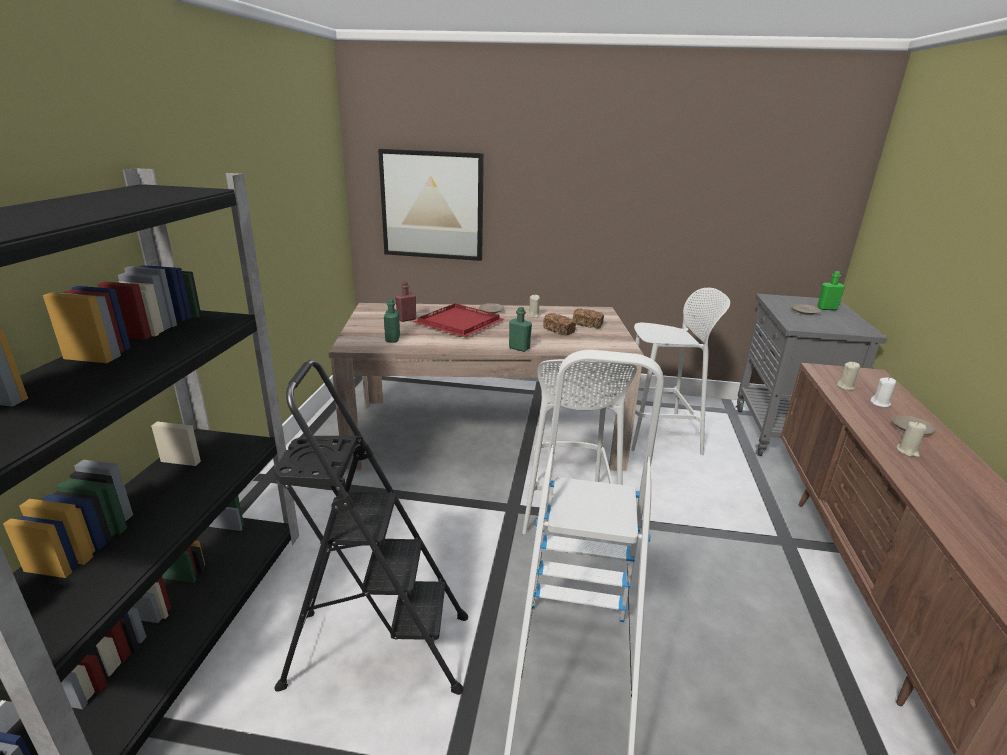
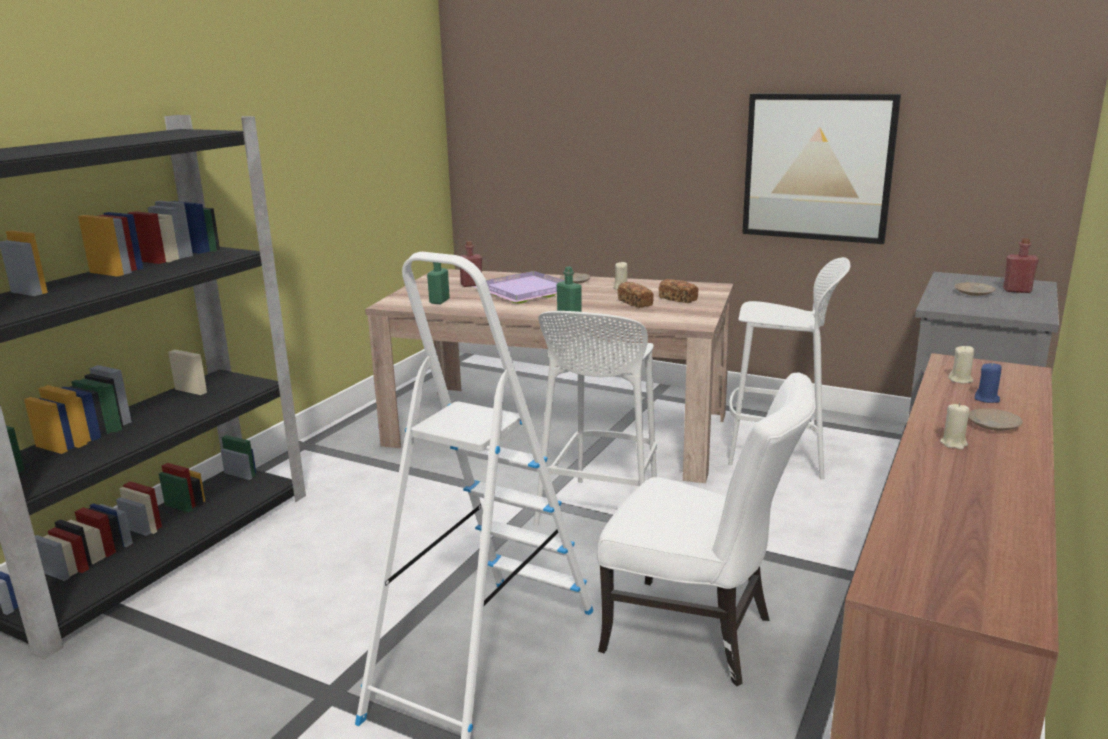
camera: 20 degrees right, 5 degrees down
(375, 649) = (322, 592): step ladder -> none
(432, 205) = (536, 160): picture -> picture (817, 167)
(459, 324) = (525, 291): red tray -> purple tray
(716, 623) = (698, 634): none -> white chair
(827, 308) = (1017, 290): green bottle -> red bottle
(880, 403) = (987, 399): white candle -> blue candle

